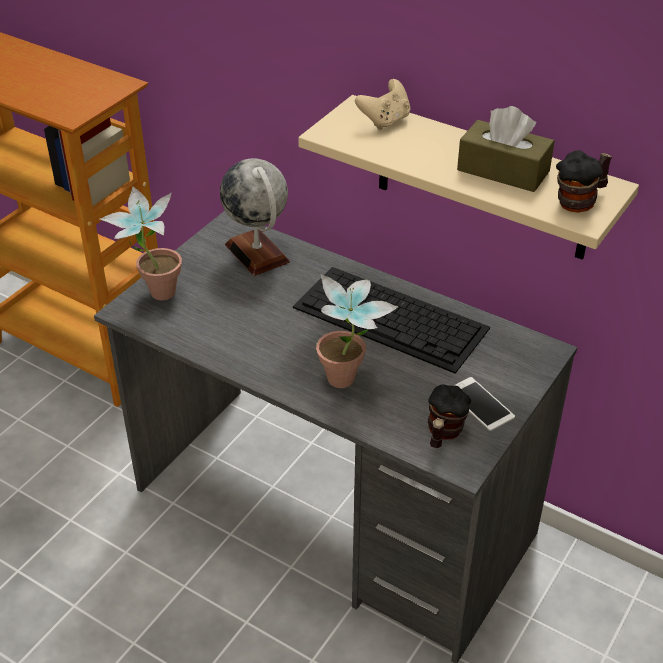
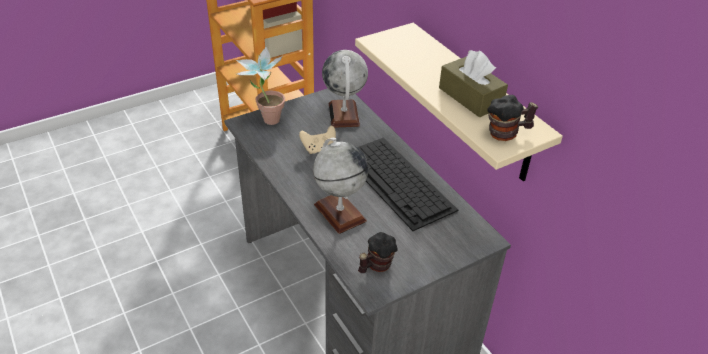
camera: 25 degrees right, 0 degrees up
(349, 384) = (339, 212): potted plant -> globe
(385, 121) = (419, 44): beige game controller -> beige game controller (319, 149)
(480, 404) = (414, 257): phone -> none

